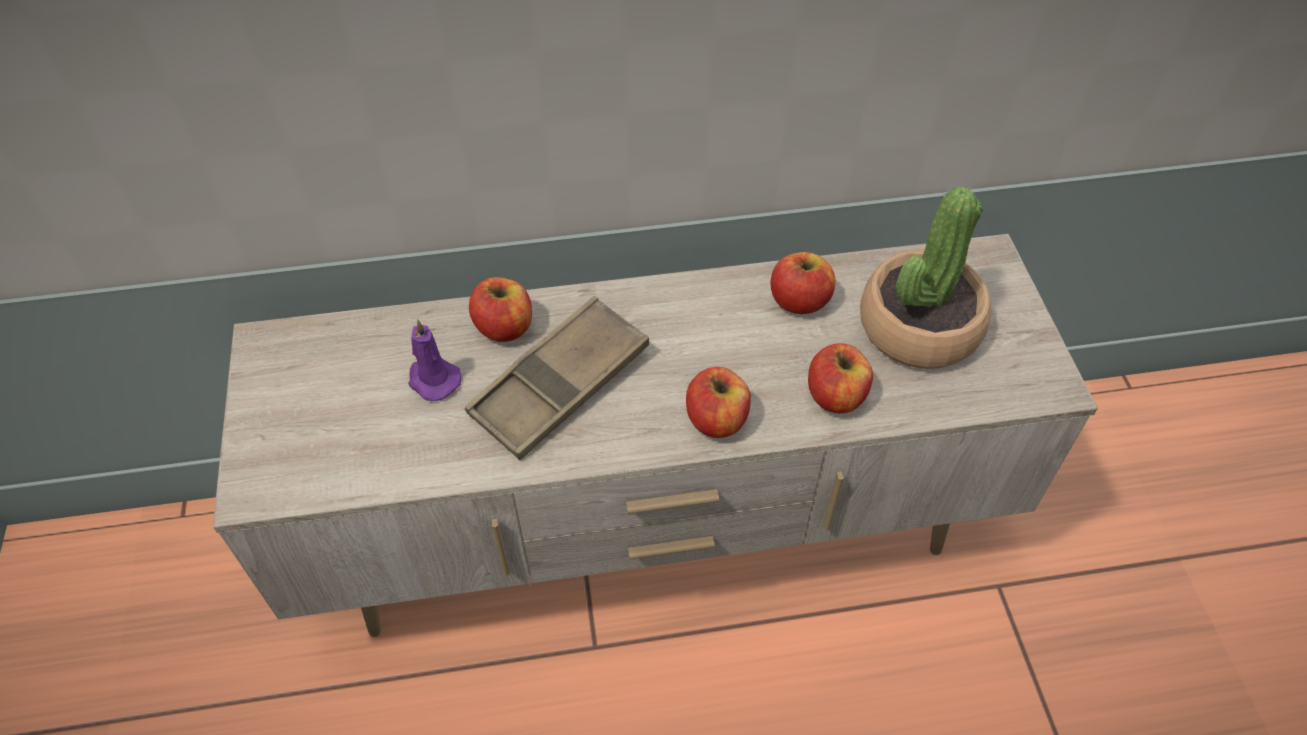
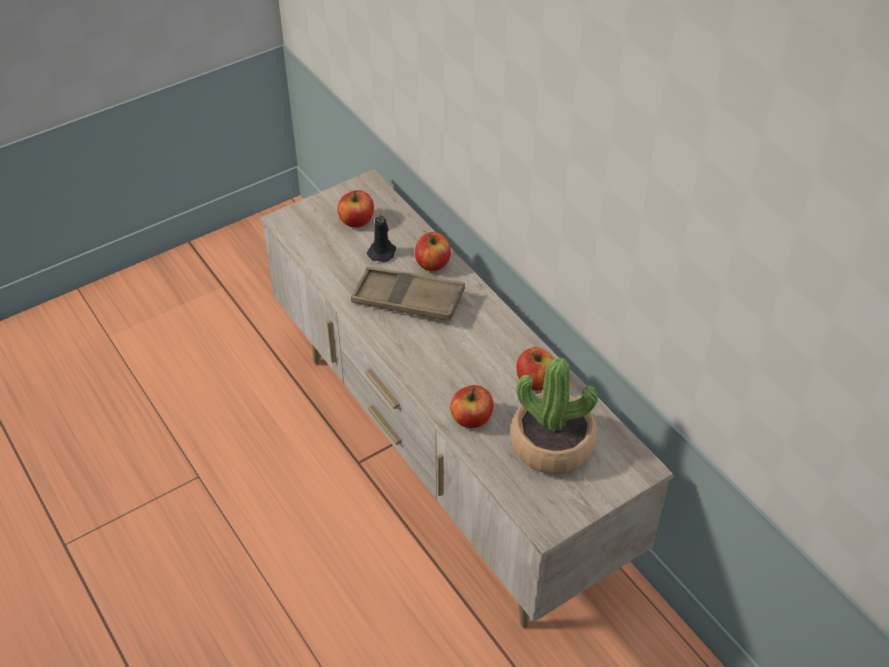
camera: 65 degrees right, 5 degrees down
(432, 379) = (382, 251): purple candle -> black candle
(716, 419) = (423, 371): apple -> apple (356, 221)

